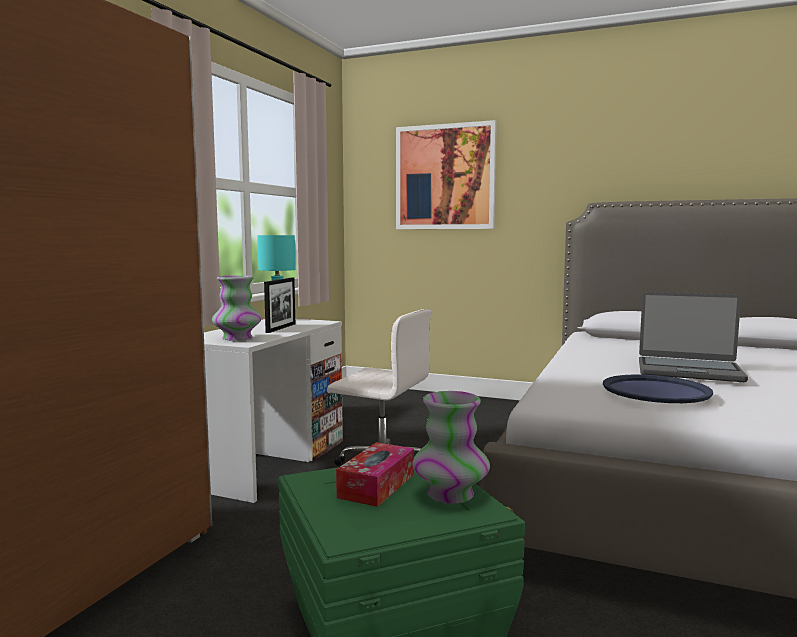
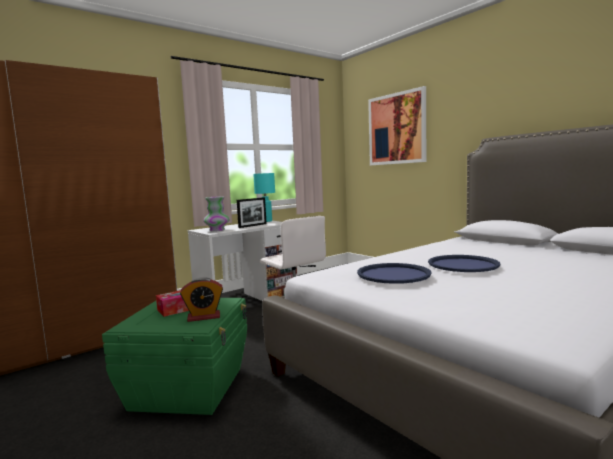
camera: 30 degrees right, 0 degrees up
(450, 494) = (204, 317): vase -> alarm clock
(688, 371) = (463, 264): laptop -> blue tray

